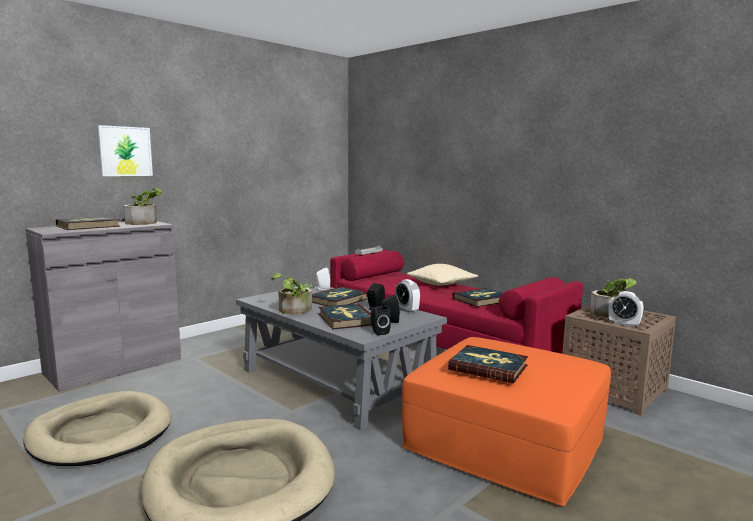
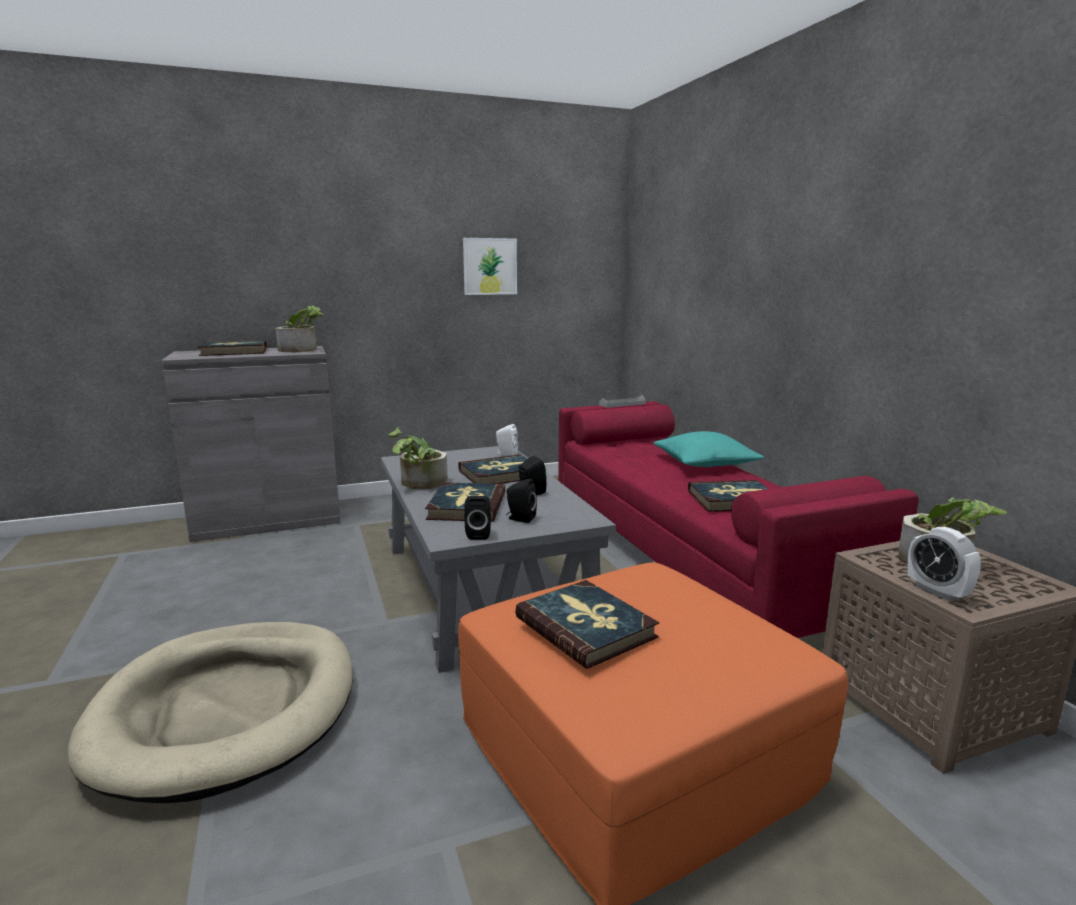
camera: 25 degrees right, 5 degrees up
(100, 433) = (170, 603): beige dog bed -> none
(125, 151) = (291, 259): picture -> picture (490, 266)
(407, 310) = (571, 503): alarm clock -> none
(441, 284) = (705, 464): beige pillow -> turquoise pillow

